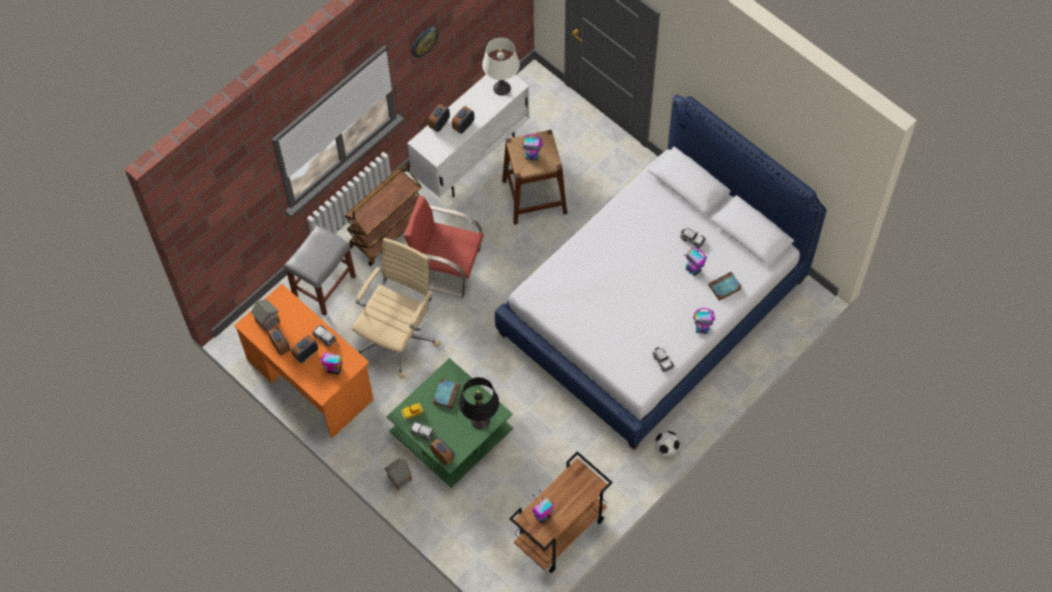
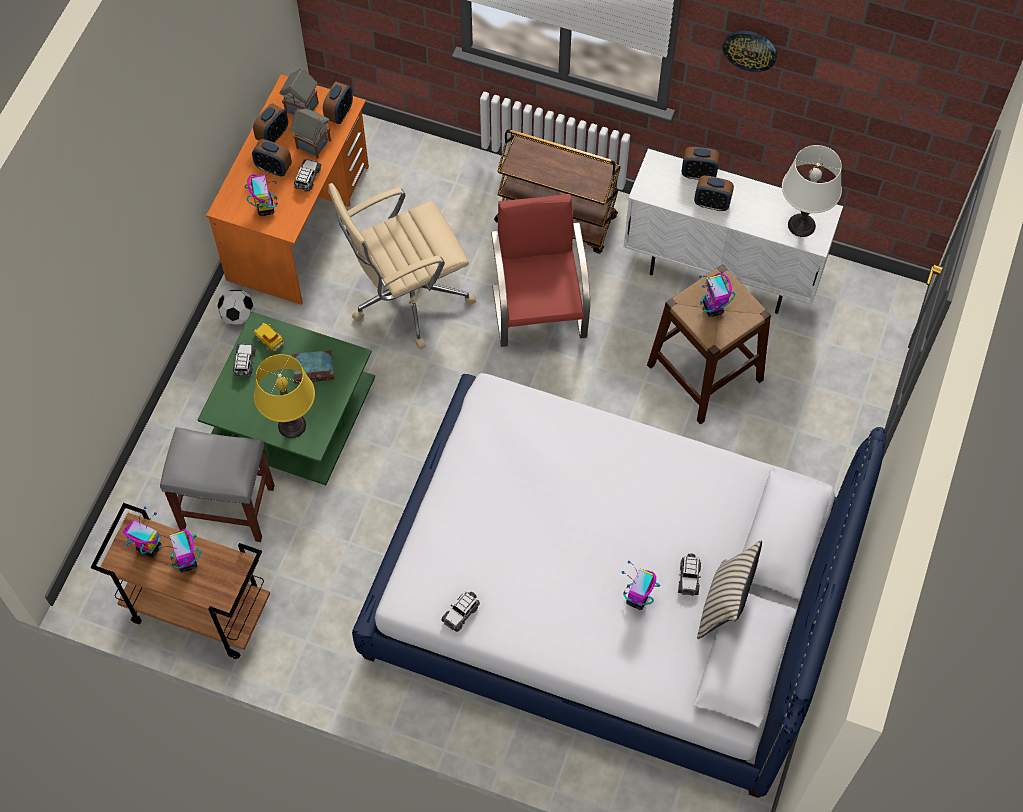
camera: 65 degrees right, 0 degrees up
(324, 285) = (441, 183): grey stool -> grey stool (229, 507)
(398, 336) = (406, 296): beige office chair -> beige office chair turned 150 degrees clockwise
(399, 479) = (199, 381): toy house -> toy house (312, 144)
(443, 456) = (220, 401): alarm clock -> alarm clock (339, 113)
(480, 420) = (292, 425): black table lamp -> yellow table lamp
(666, 448) = (385, 703): football -> football (238, 316)
(702, 329) = (541, 649): toy robot -> toy robot (187, 562)
(715, 229) = (724, 604): none -> beige pillow
(724, 288) = (628, 655): book -> none

